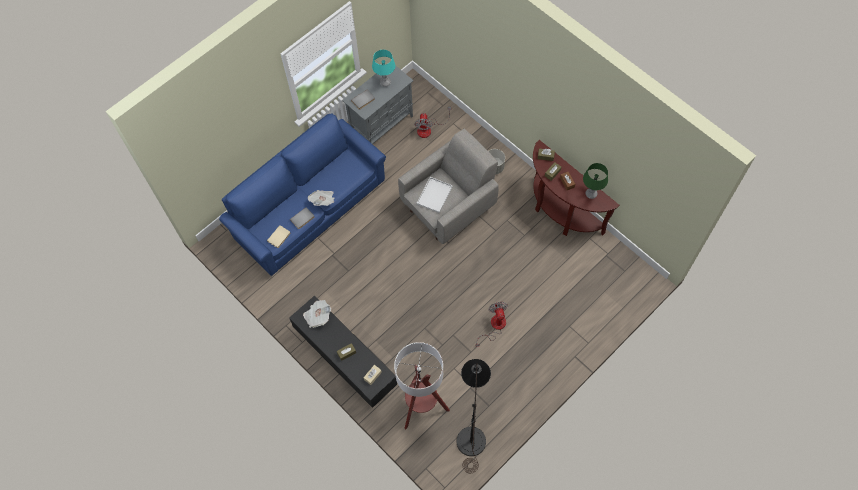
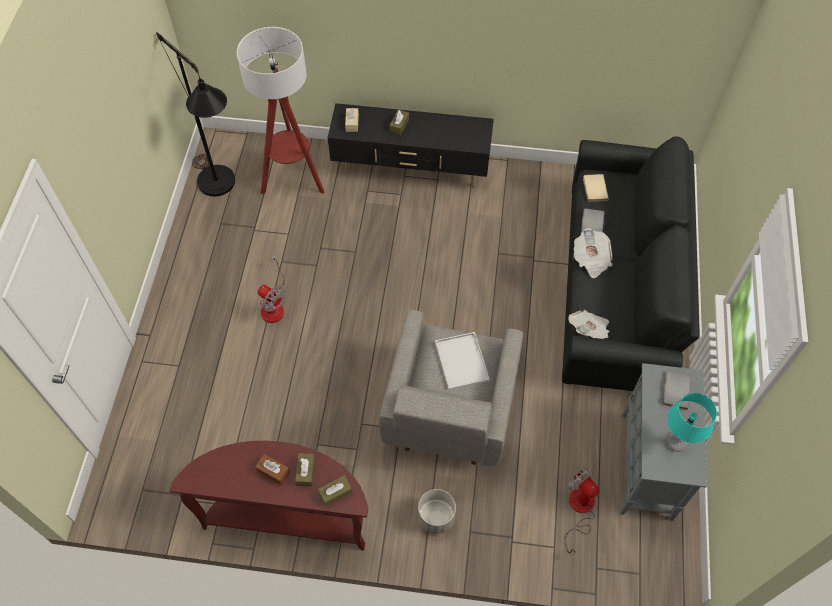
camera: 140 degrees right, 5 degrees down
(308, 208) = (616, 288): blue sofa -> black sofa
(317, 316) = (464, 137): newspaper -> newspaper (589, 330)
(591, 194) = (224, 478): green table lamp -> none

